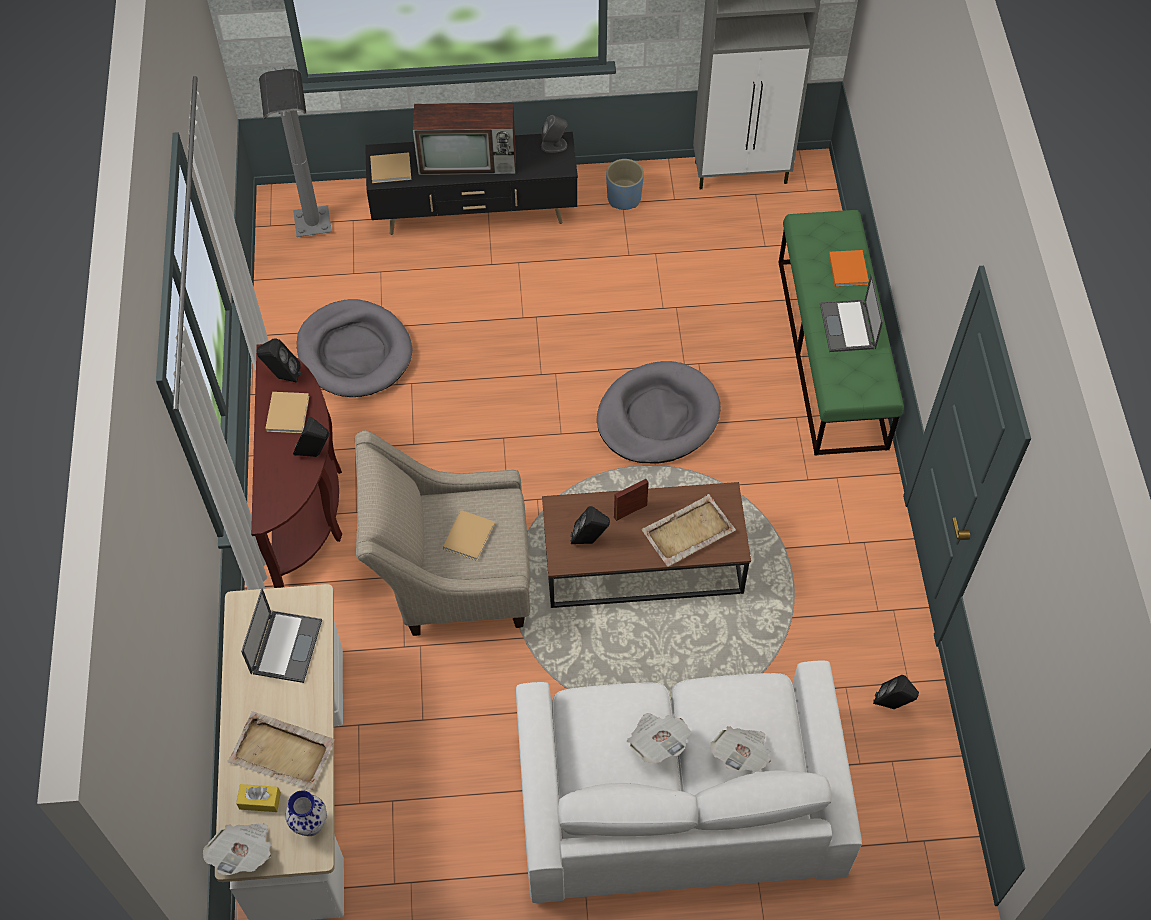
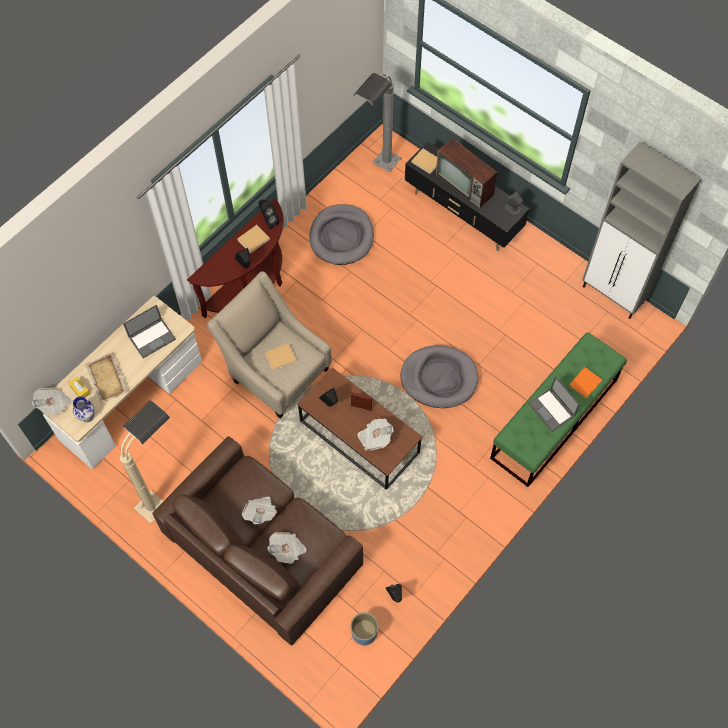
camera: 45 degrees right, 5 degrees up
(478, 856) = (163, 494): none -> beige floor lamp
(624, 198) = (541, 262): blue planter -> blue planter (364, 633)
(678, 798) = (263, 547): white sofa -> brown sofa
(687, 532) = (374, 438): beige tray -> newspaper
(848, 327) = (552, 410): laptop -> laptop turned 75 degrees counterclockwise

